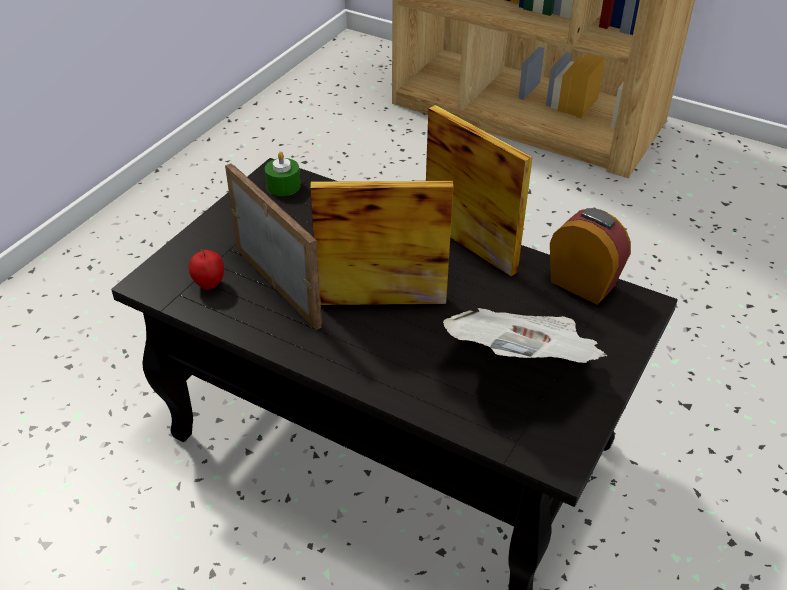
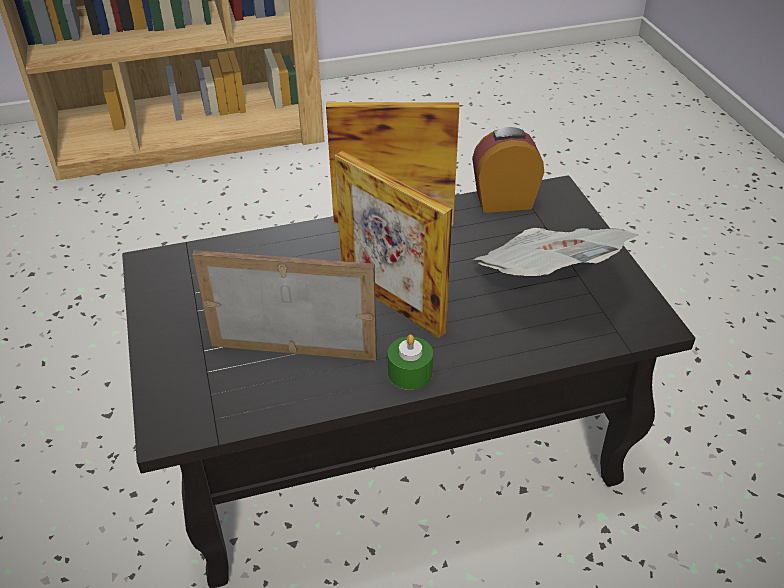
camera: 45 degrees left, 0 degrees up
(209, 285) = (232, 391): apple -> none
(283, 186) = (173, 268): green candle -> green candle (410, 373)
(382, 300) = (391, 303): picture frame -> picture frame turned 90 degrees counterclockwise

